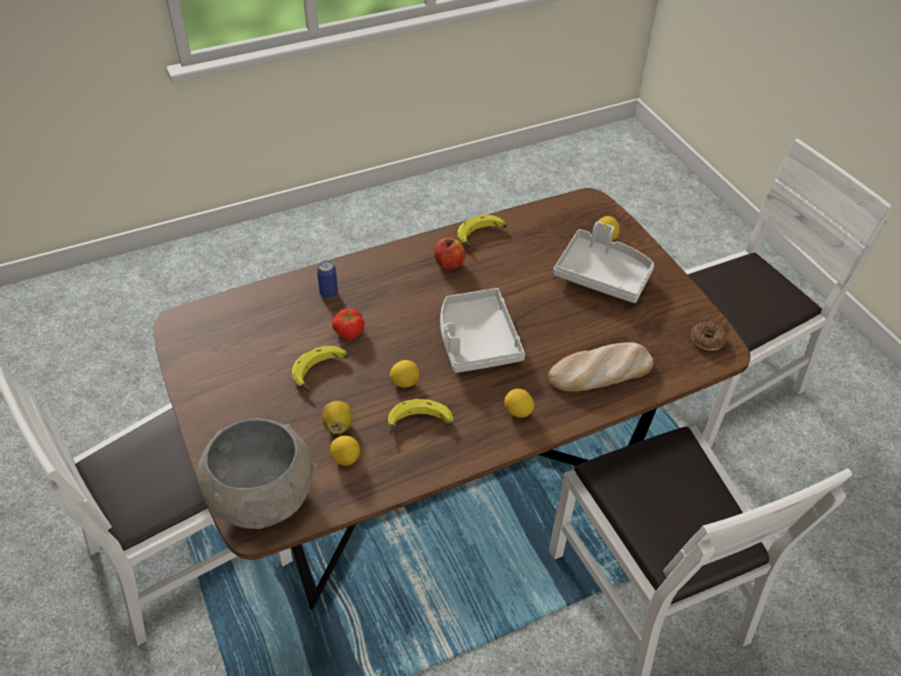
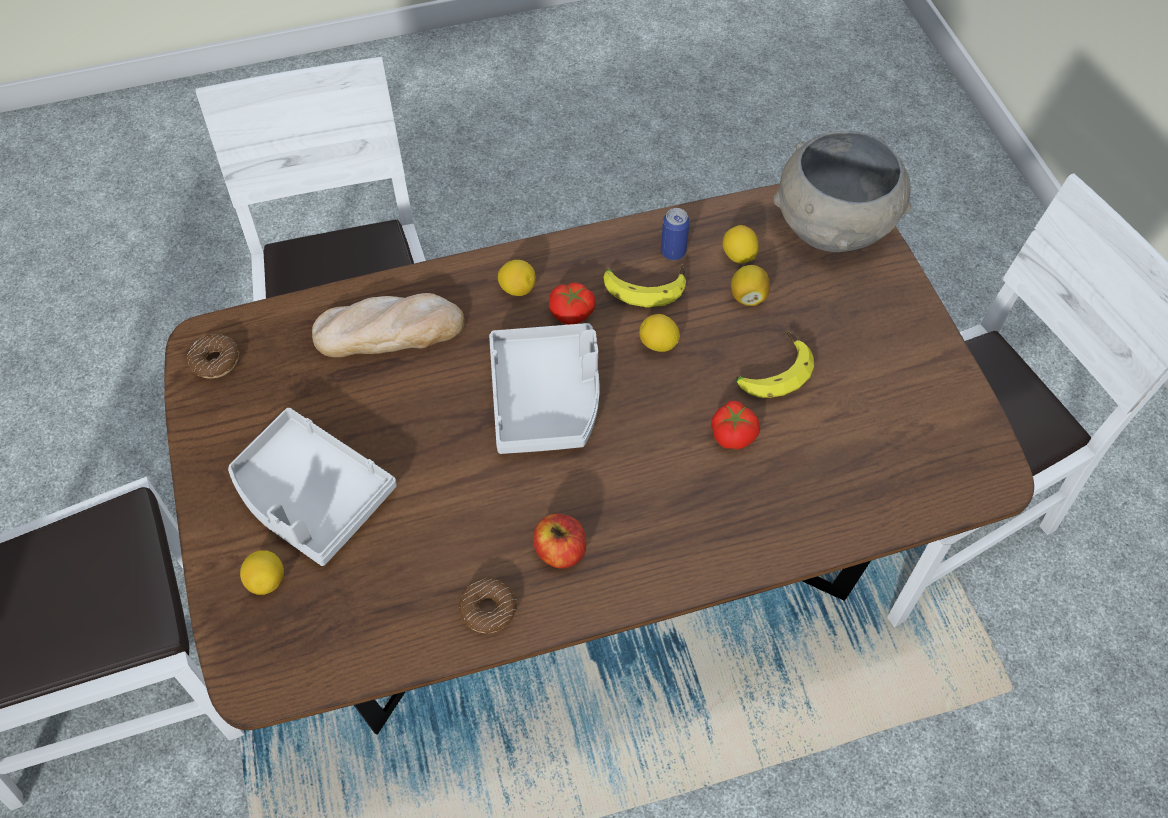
camera: 170 degrees left, 10 degrees up
(329, 293) = (765, 510): can -> can (673, 252)
(472, 398) = (572, 313): none -> tomato
(482, 236) = (488, 609): banana -> donut

